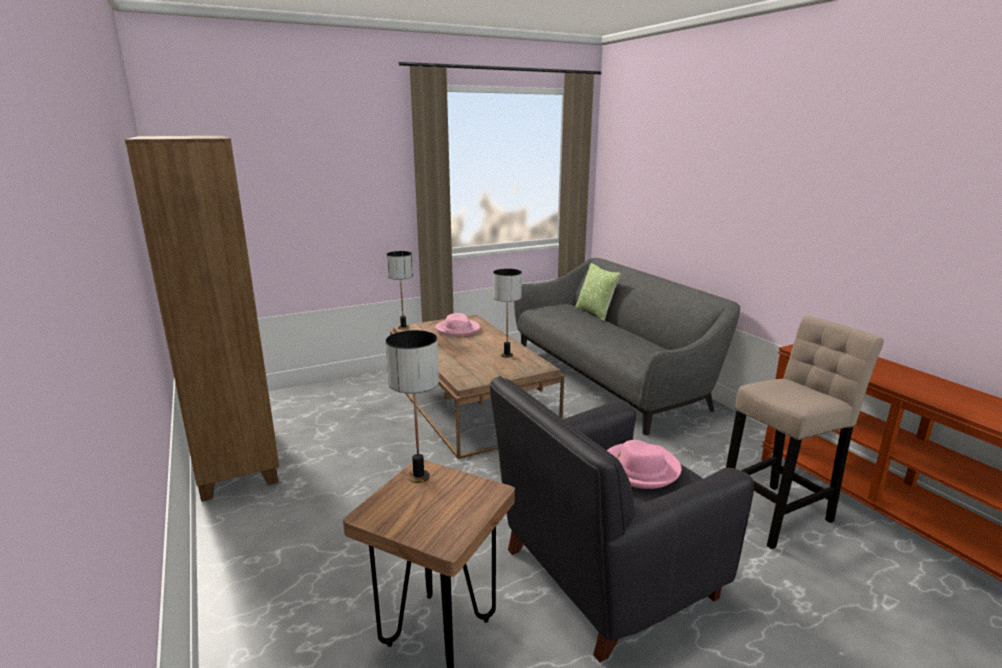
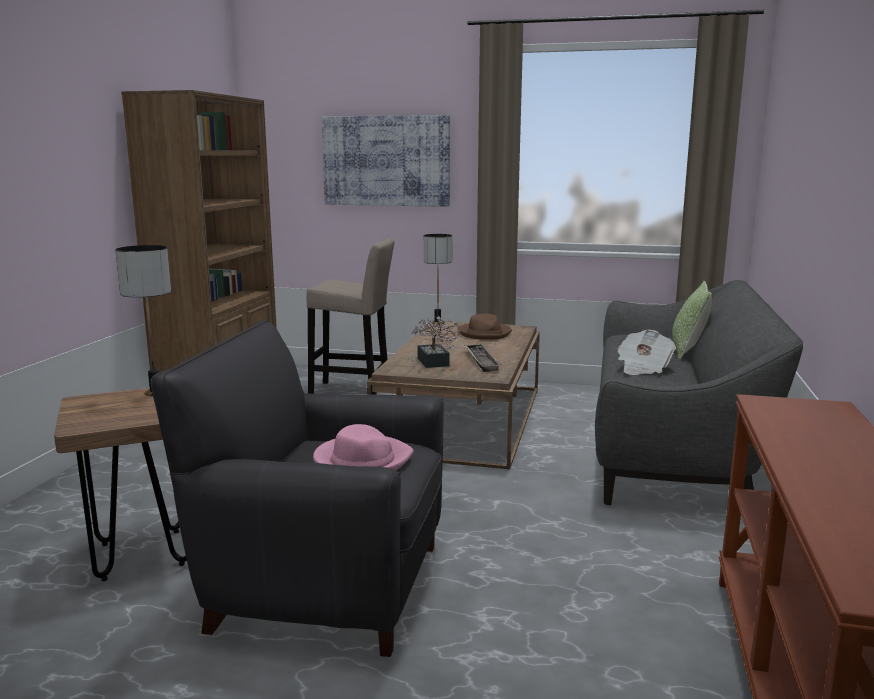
camera: 40 degrees right, 5 degrees down
(324, 188) = (386, 161): none -> picture
(458, 329) = (485, 333): pink hat -> brown hat
(480, 367) = (433, 363): none -> potted plant
(507, 355) = (481, 361): table lamp -> tray
(603, 333) = (643, 368): none -> newspaper
(778, 514) = (623, 635): beige stool -> beige stool (354, 392)

